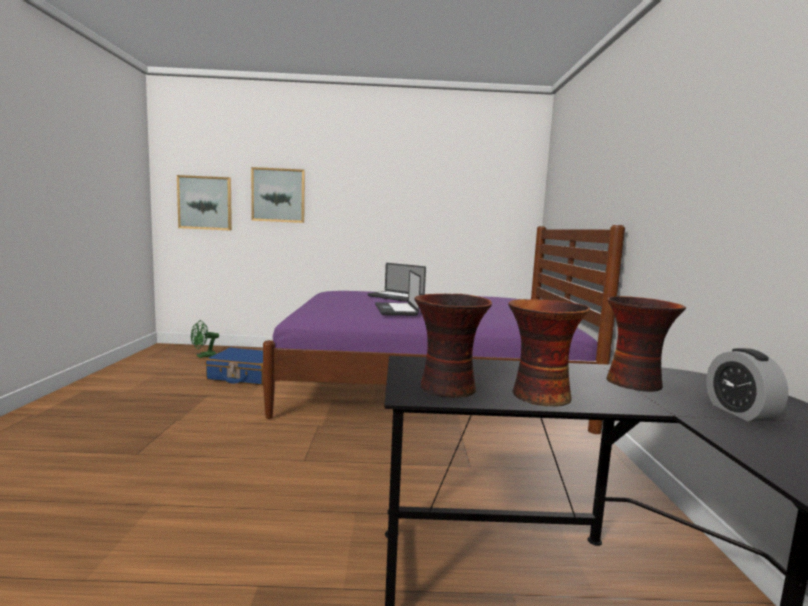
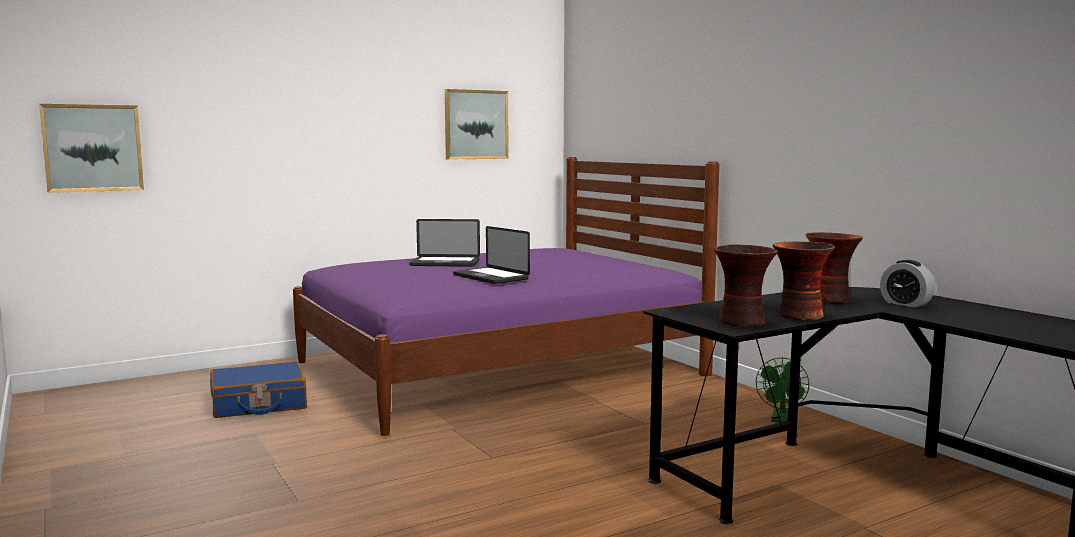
camera: 30 degrees left, 0 degrees up
(203, 356) = (140, 395): green fan -> green fan (781, 420)
(278, 195) = (219, 130): picture -> picture (476, 124)

